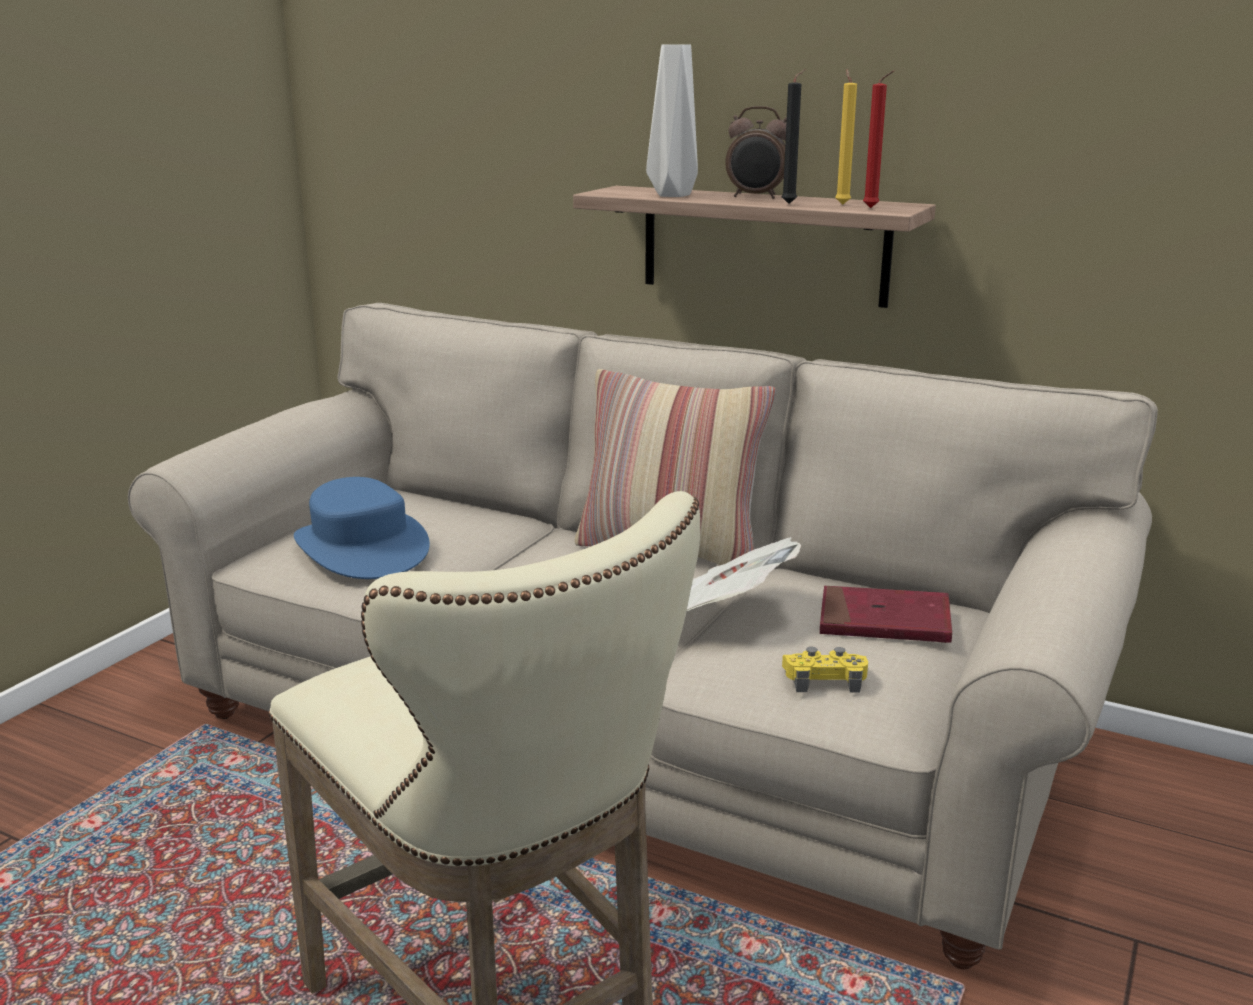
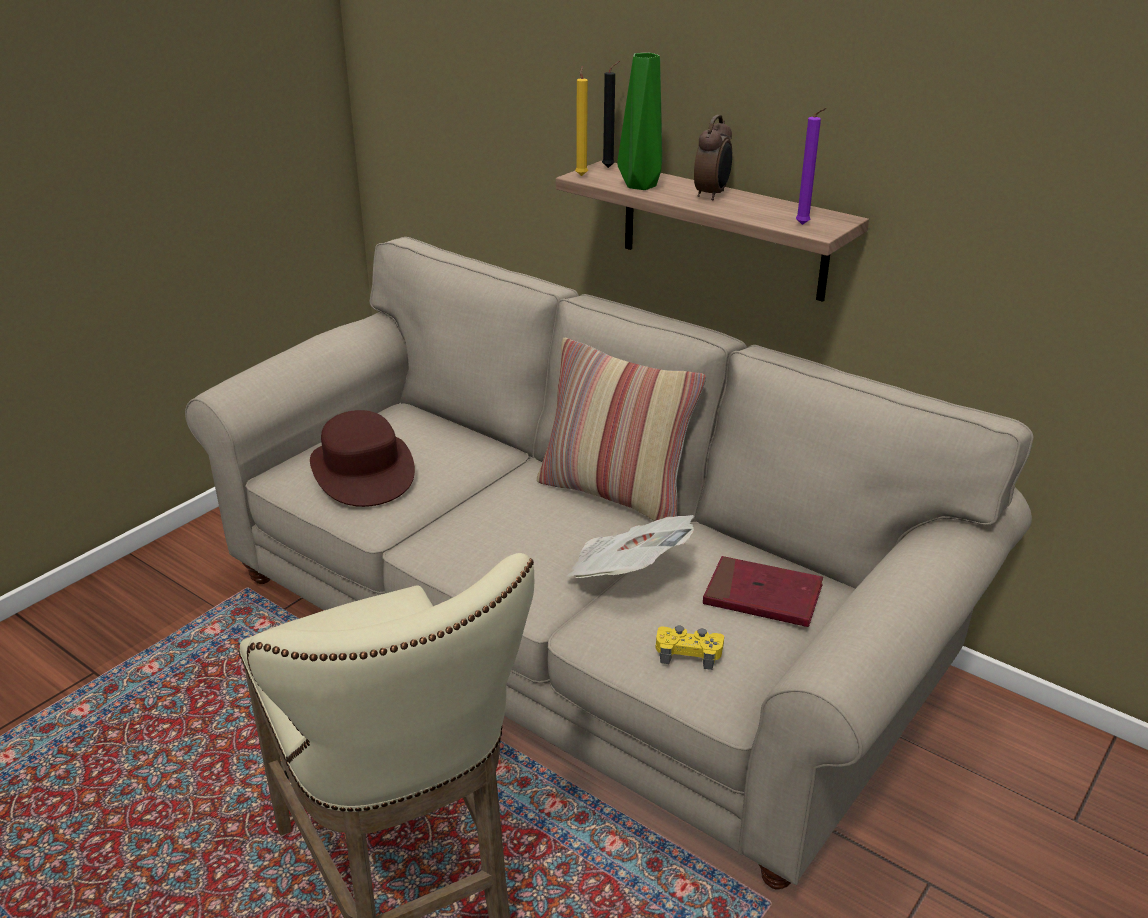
camera: 10 degrees right, 10 degrees up
(361, 548) = (362, 471): blue hat -> brown hat
(674, 195) = (642, 185): grey vase -> green vase
(756, 197) = (712, 195): alarm clock -> alarm clock turned 90 degrees counterclockwise
(791, 203) = (735, 210): black candle -> black candle (610, 167)
(841, 204) = (781, 215): yellow candle -> yellow candle (581, 175)
(873, 208) = (804, 225): red candle -> purple candle

